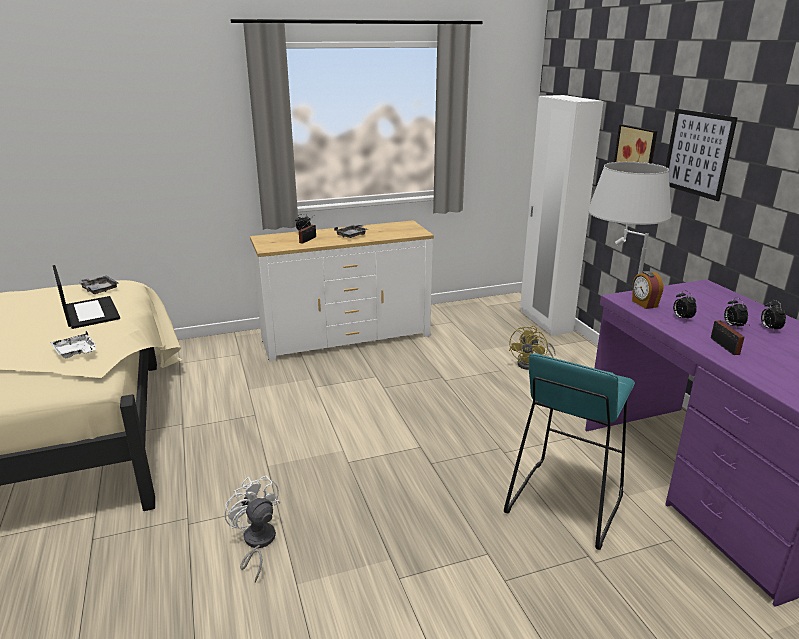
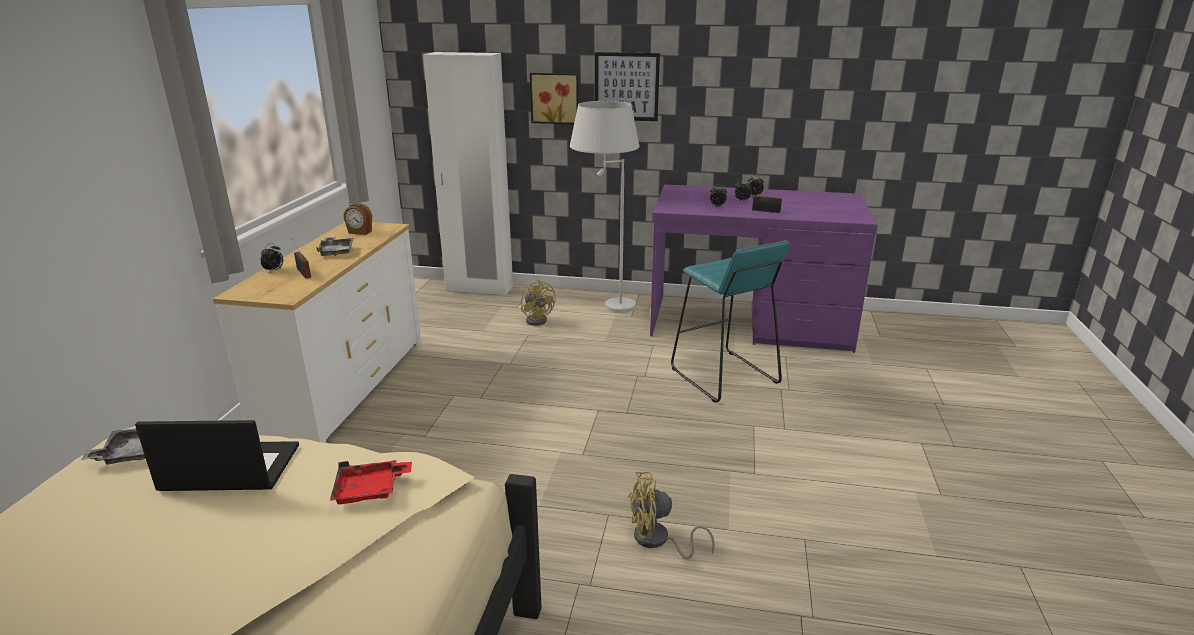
camera: 60 degrees left, 0 degrees up
(76, 352) = (370, 490): white tray -> red tray
(257, 543) = (657, 541): white fan -> yellow fan
(644, 304) = (683, 207): alarm clock -> alarm clock (360, 232)

